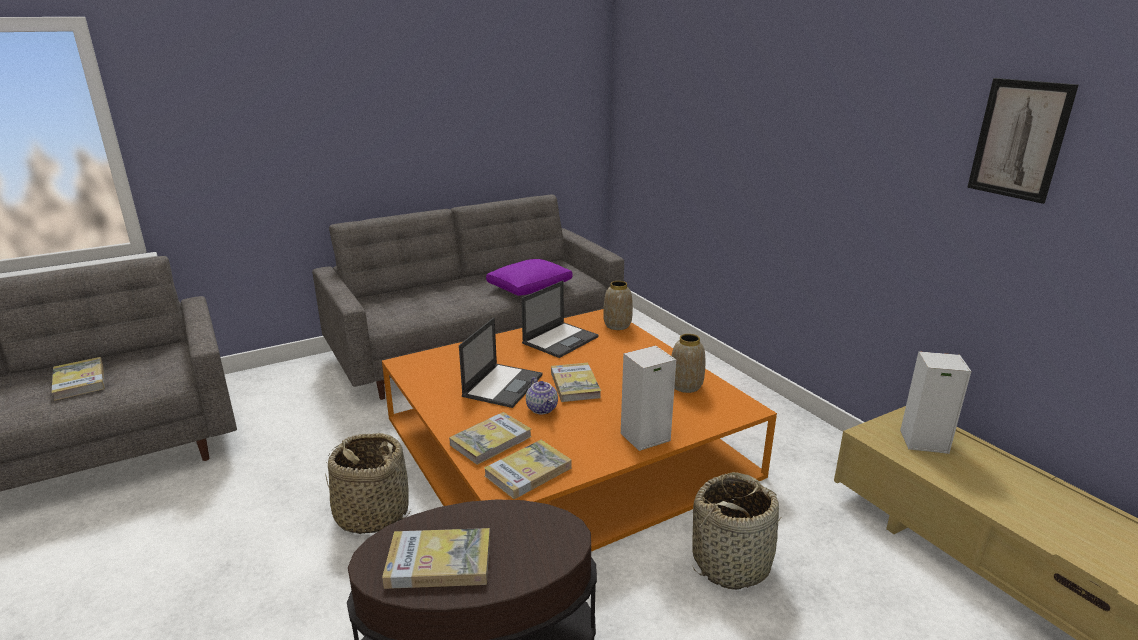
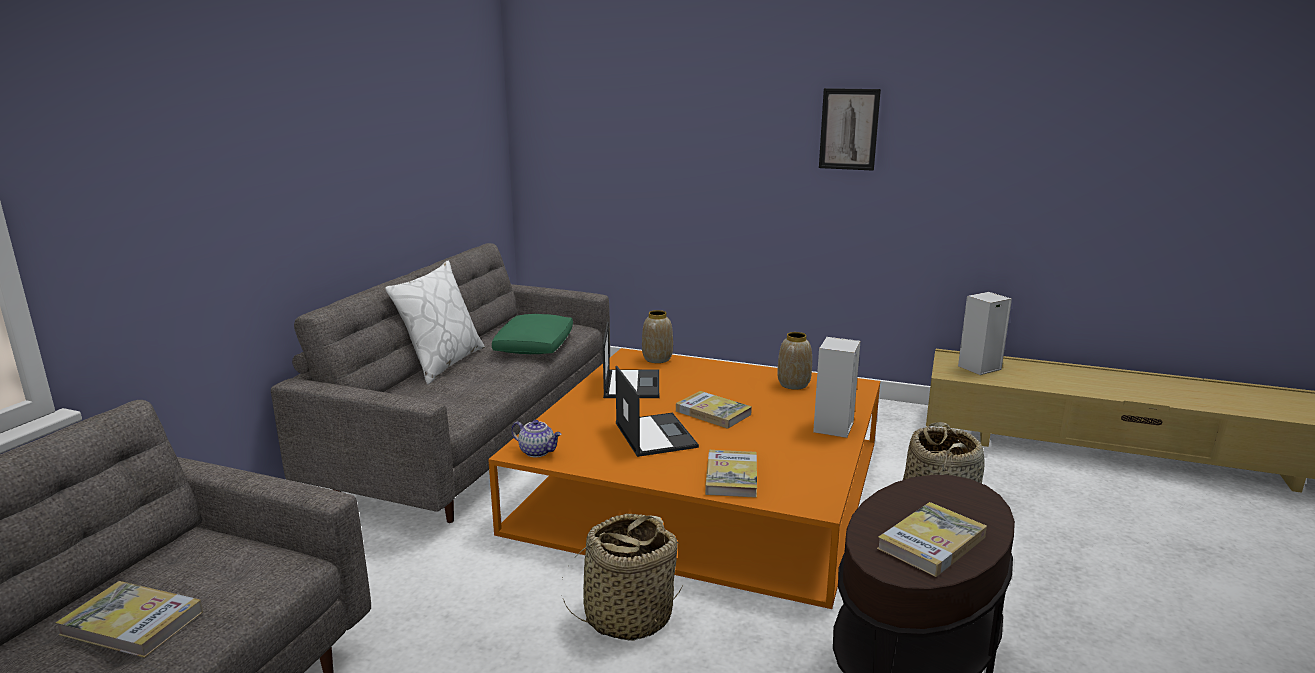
camera: 40 degrees left, 5 degrees down
(455, 282) = (442, 363): none -> white pillow
(528, 472) = (803, 484): book -> none
(530, 287) = (534, 346): purple pillow -> green pillow
(543, 409) = (724, 438): teapot -> teapot (538, 451)
(1019, 139) = (998, 122): picture -> picture (849, 129)

